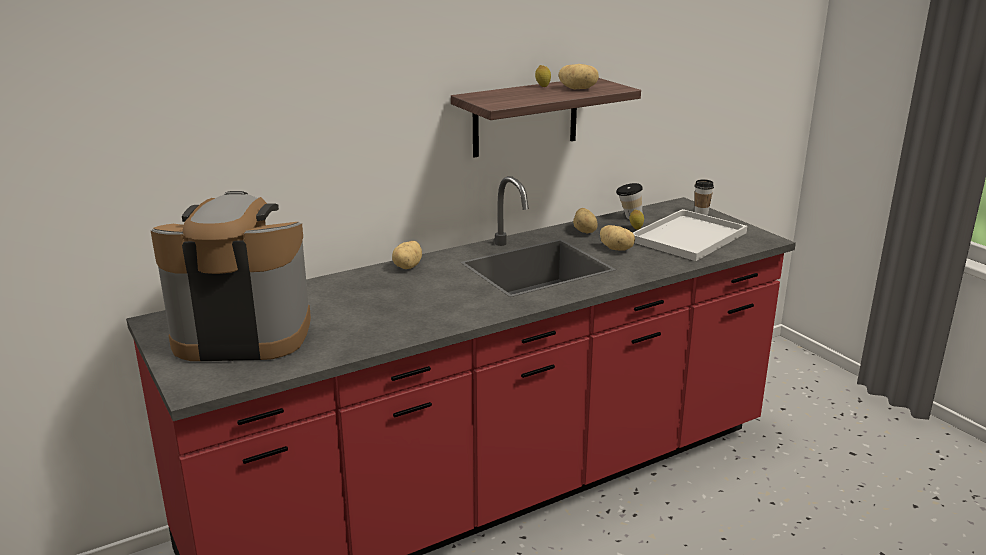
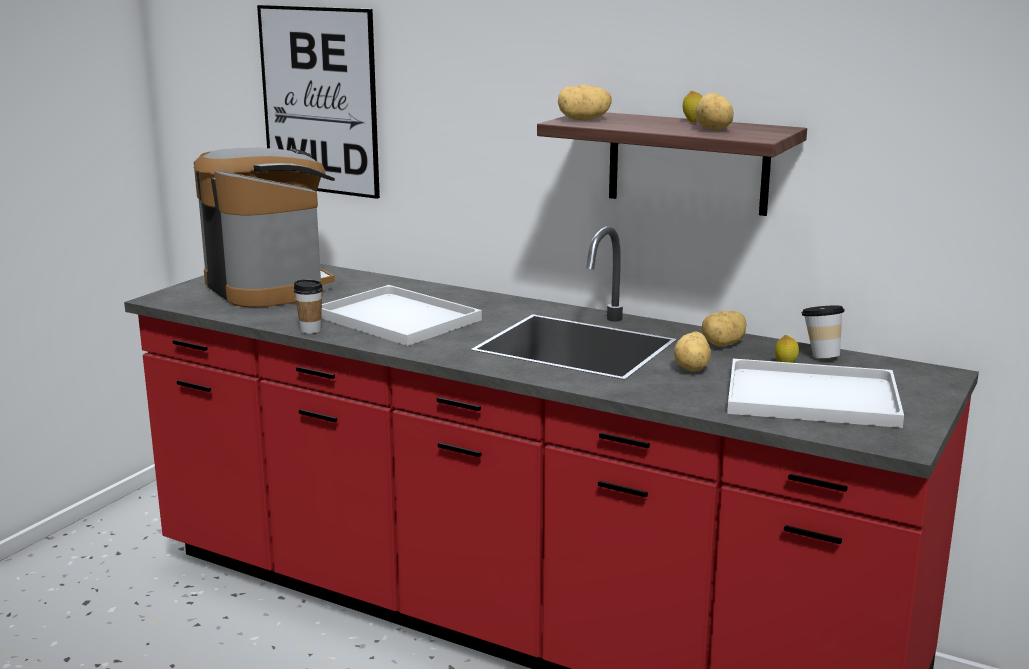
camera: 60 degrees right, 5 degrees down
(181, 140) = (319, 101): none -> picture
(409, 266) = (489, 300): potato -> potato (583, 120)
(409, 303) = (400, 318): none -> white tray
(701, 213) = (928, 390): cup -> cup (310, 330)

